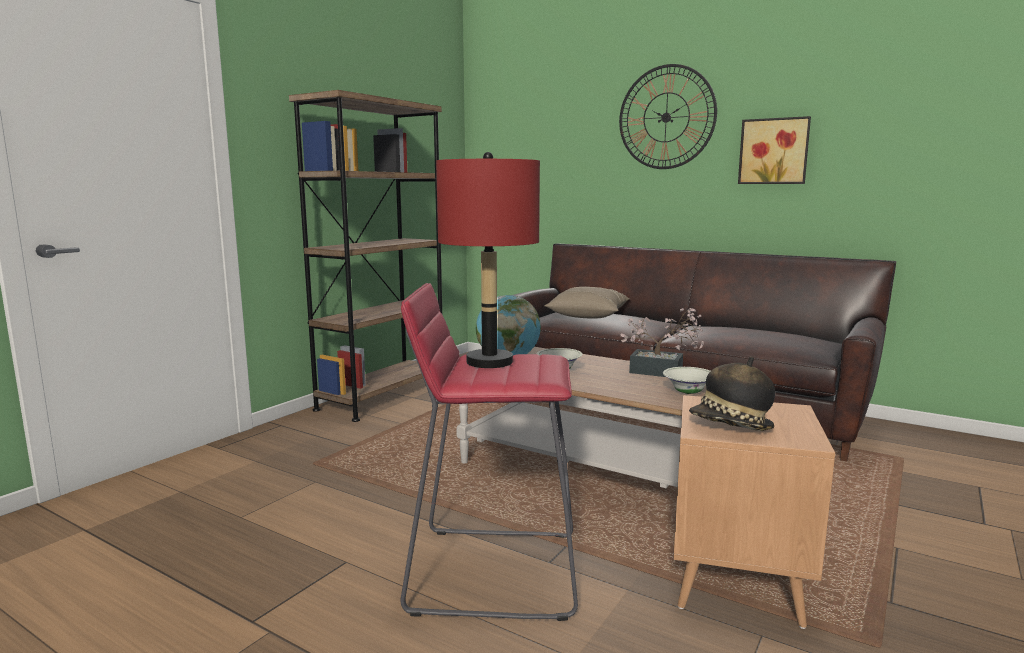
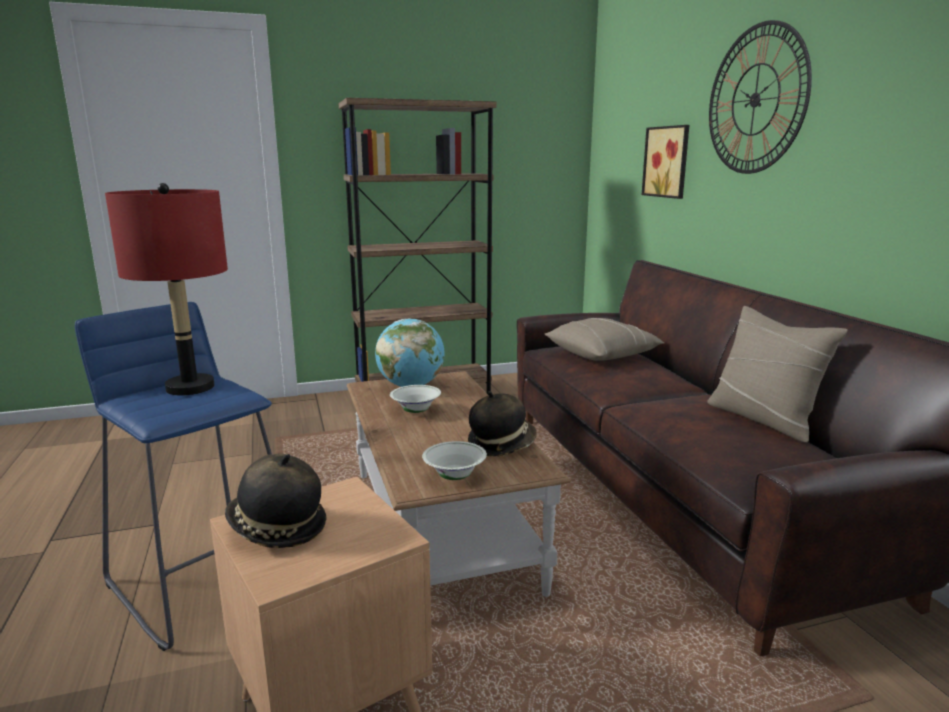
camera: 40 degrees right, 5 degrees up
(493, 570) = (205, 580): red stool -> blue stool
(662, 372) = (501, 444): potted plant -> hat
(754, 328) = (763, 419): none -> beige pillow
(774, 151) = (874, 151): picture -> picture (668, 162)

